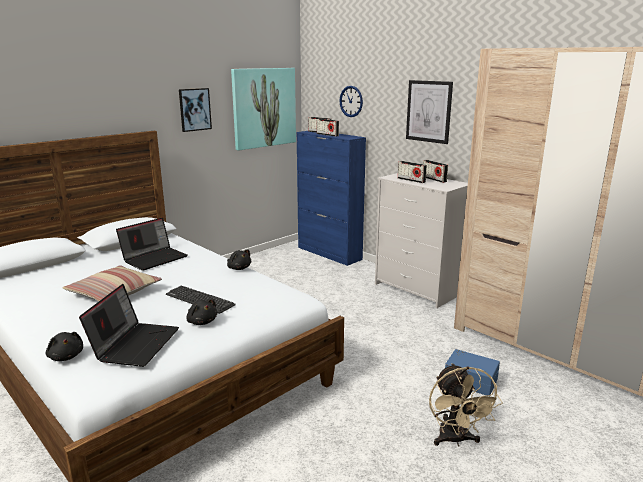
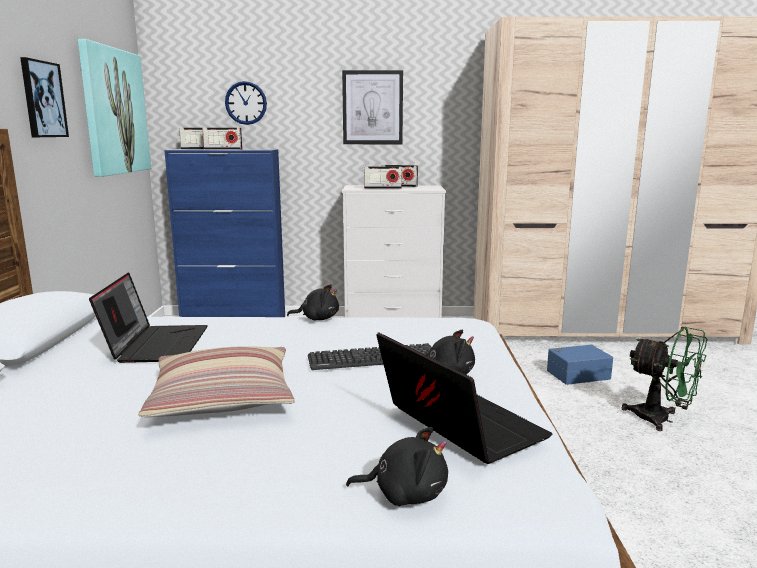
camera: 45 degrees left, 5 degrees down
(455, 440) = (661, 420): beige fan -> green fan

